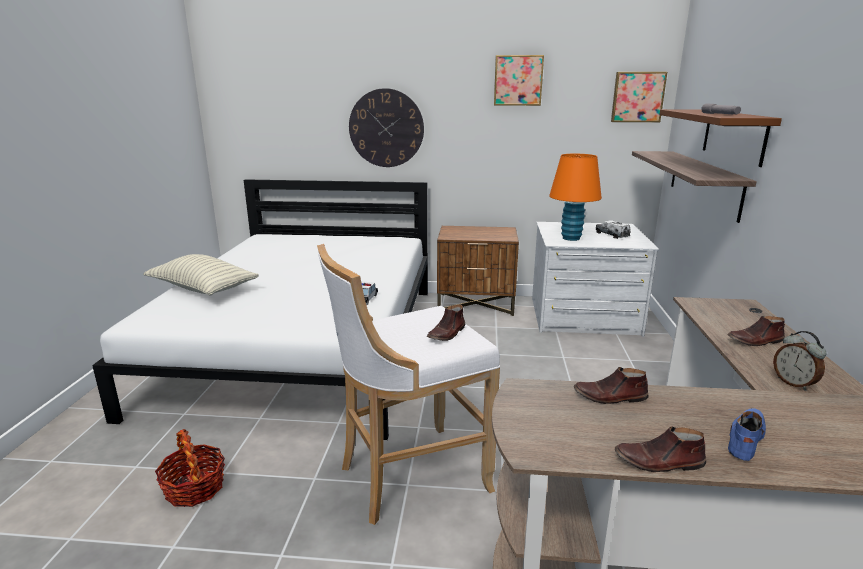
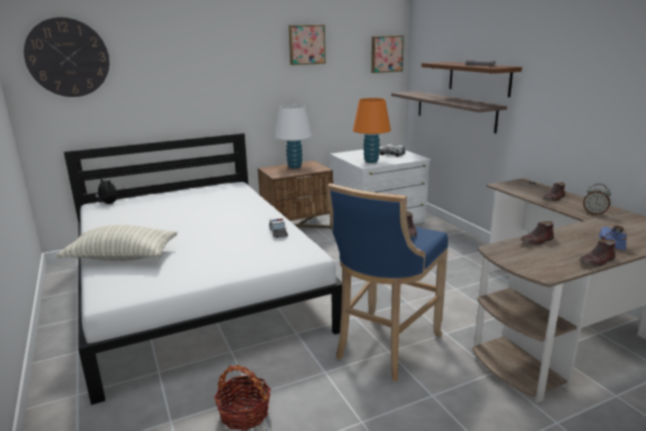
camera: 30 degrees left, 0 degrees up
(271, 237) = (108, 203): none -> plush toy
(386, 128) = (203, 90): wall clock -> wall clock (68, 58)
(408, 476) = (384, 347): white stool -> blue stool
(481, 230) = (295, 166): none -> white table lamp

